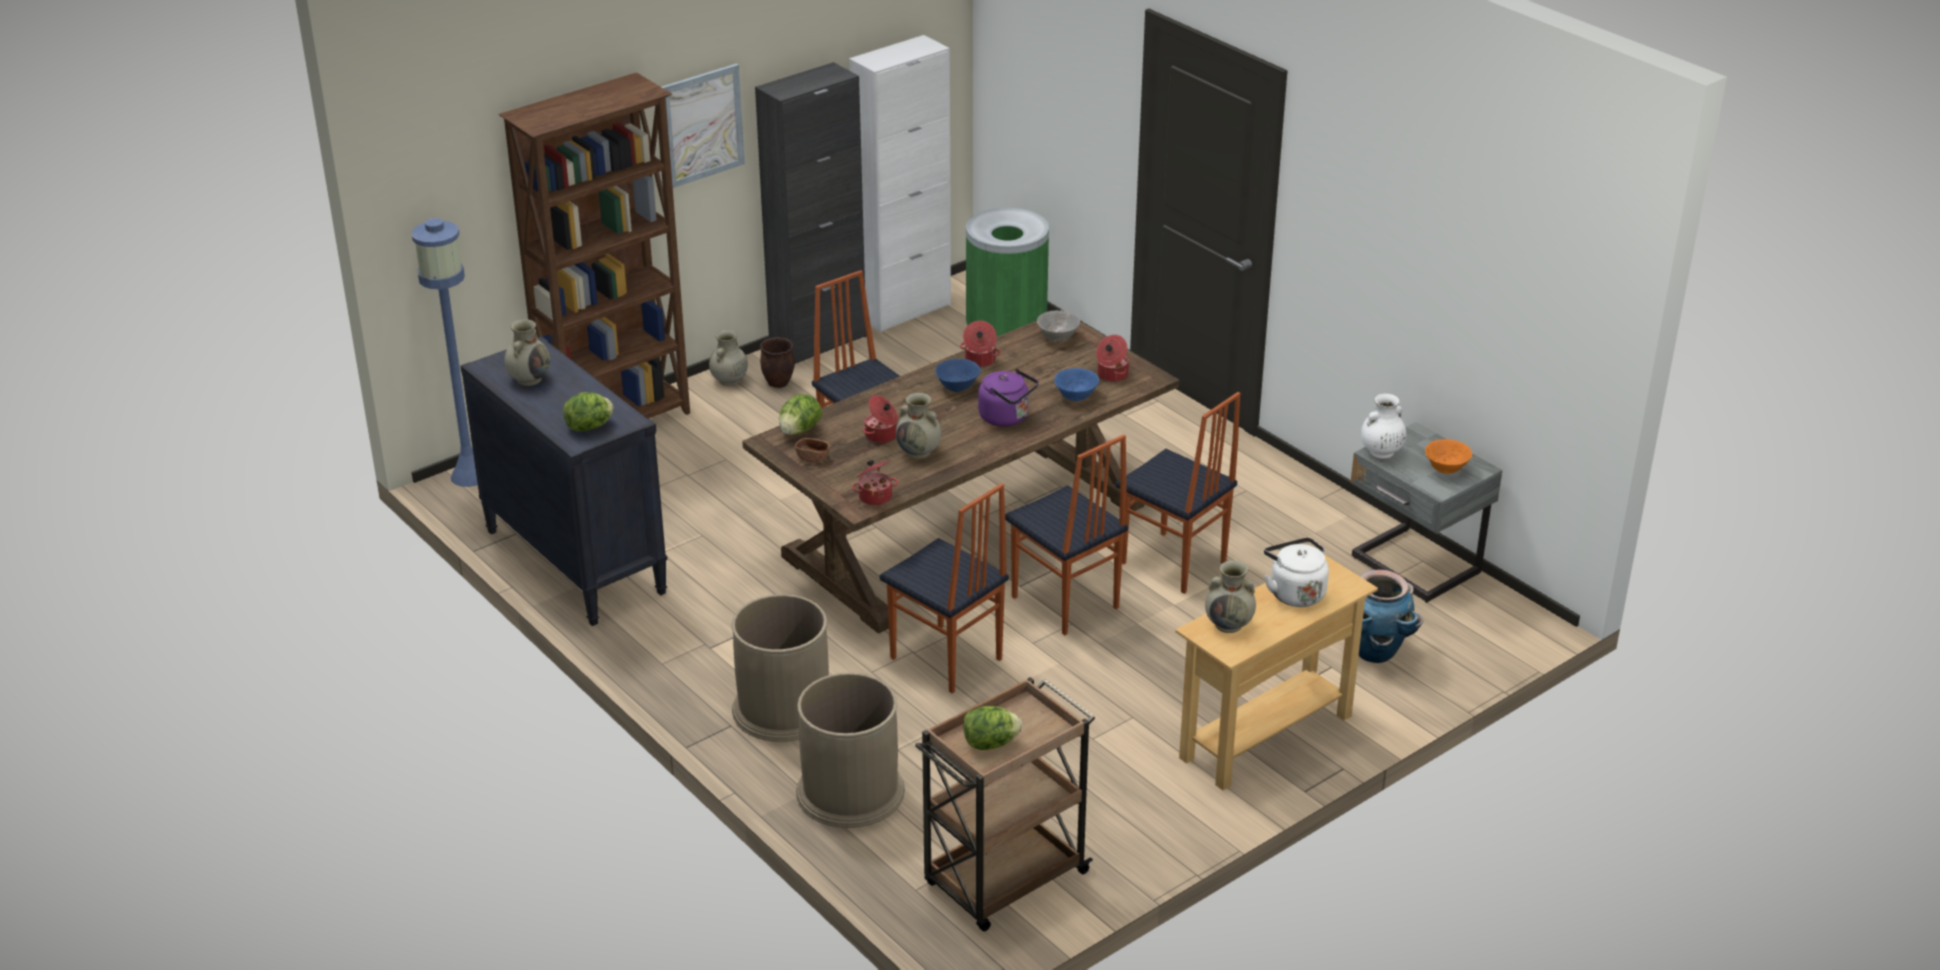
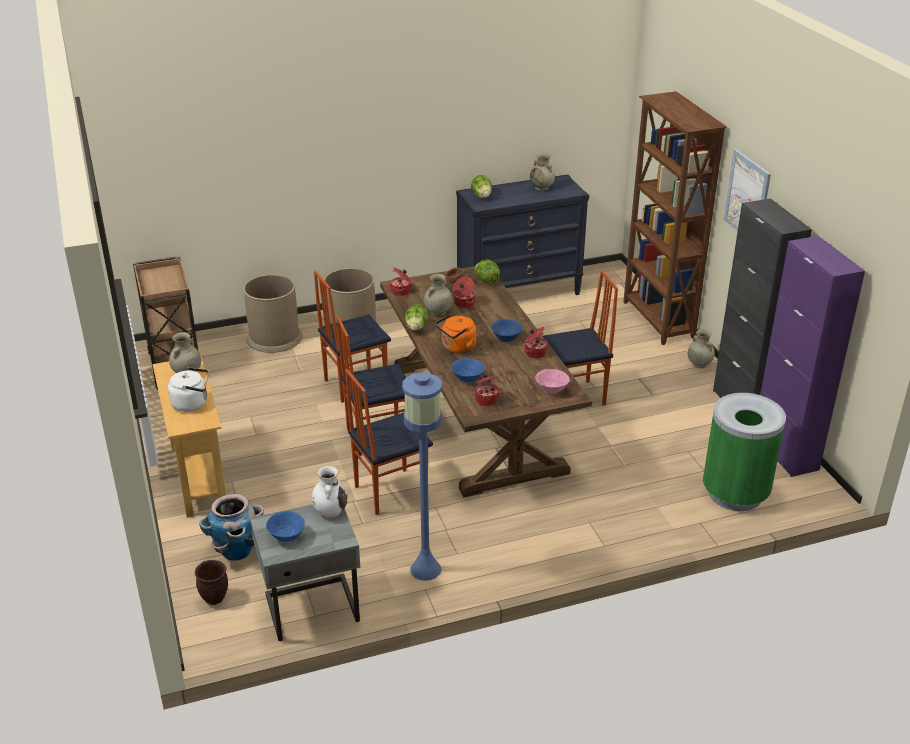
camera: 110 degrees right, 0 degrees up
(470, 476) = (619, 273): blue floor lamp -> blue floor lamp (425, 570)
(779, 383) = (690, 381): brown planter -> brown planter (214, 599)
(904, 310) = (785, 452): white cabinet -> purple cabinet
(990, 743) = (160, 277): lettuce -> lettuce (416, 328)
(1007, 418) = (457, 348): purple kettle -> orange kettle
(1057, 337) = (551, 389): grey bowl -> pink bowl
(1445, 469) = (286, 536): orange bowl -> blue bowl

